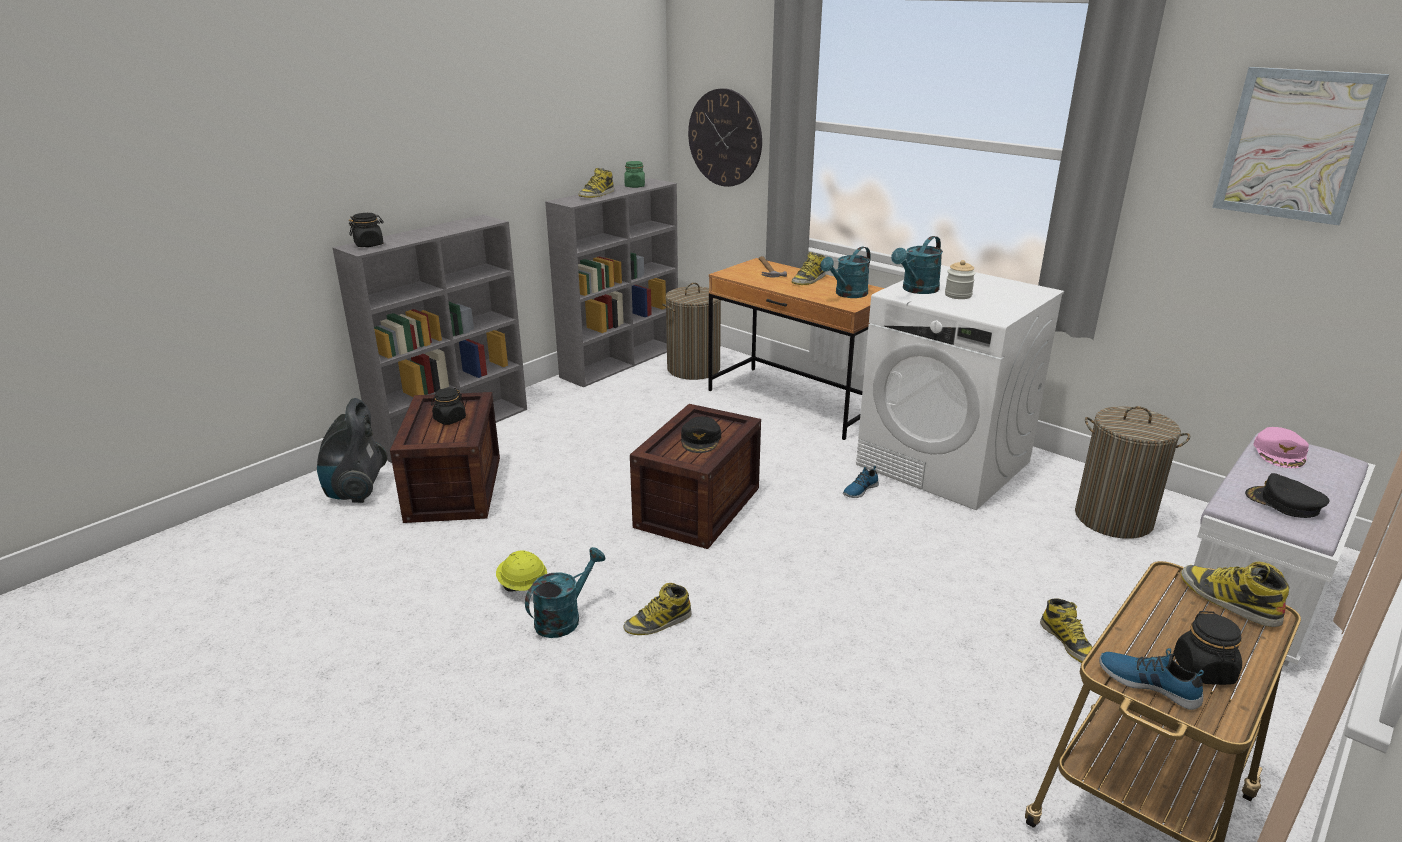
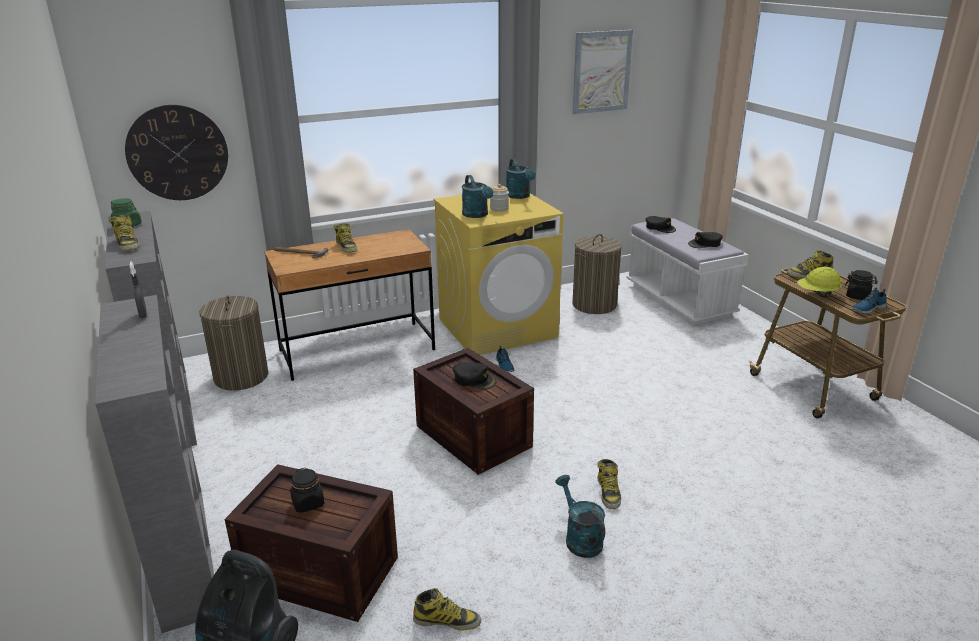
camera: 65 degrees left, 0 degrees up
(369, 245) = (126, 378): black jar -> none
(470, 226) = (143, 314): none -> grey spray bottle
(522, 586) = (523, 553): yellow hard hat -> yellow hard hat (817, 294)
(847, 294) = (394, 243): turquoise watering can -> turquoise watering can (520, 196)
(944, 463) = (498, 328): white washing machine -> yellow washing machine
(1068, 642) = (692, 358): boot -> boot (447, 620)
(1280, 453) = (660, 228): pink cap -> black cap

